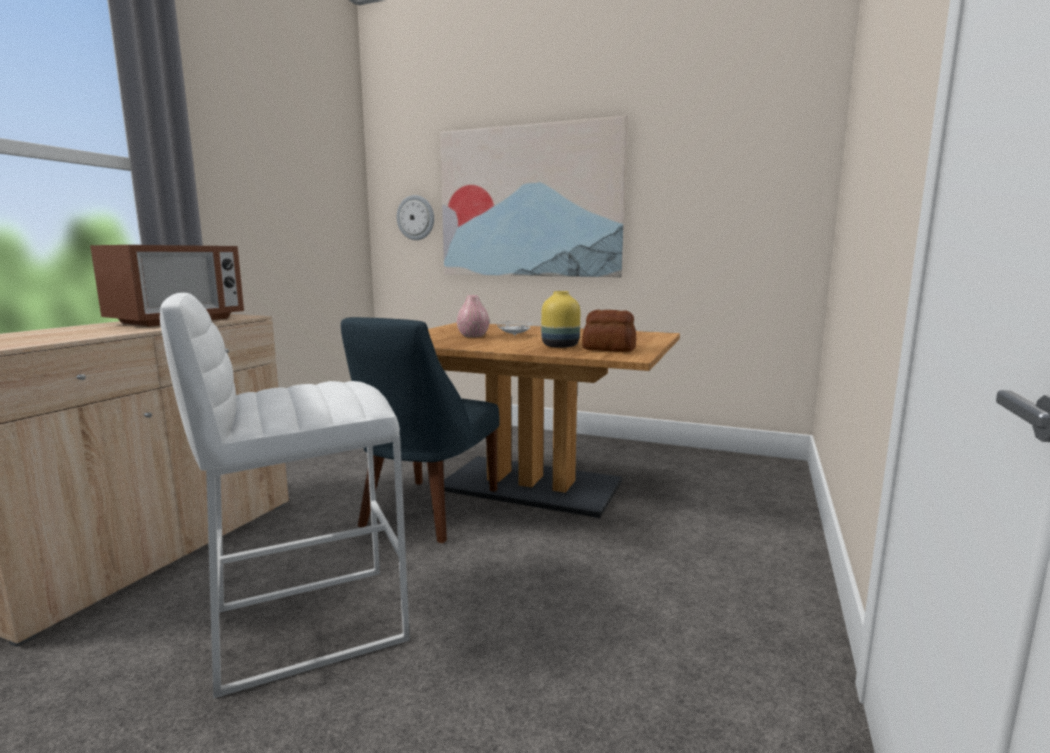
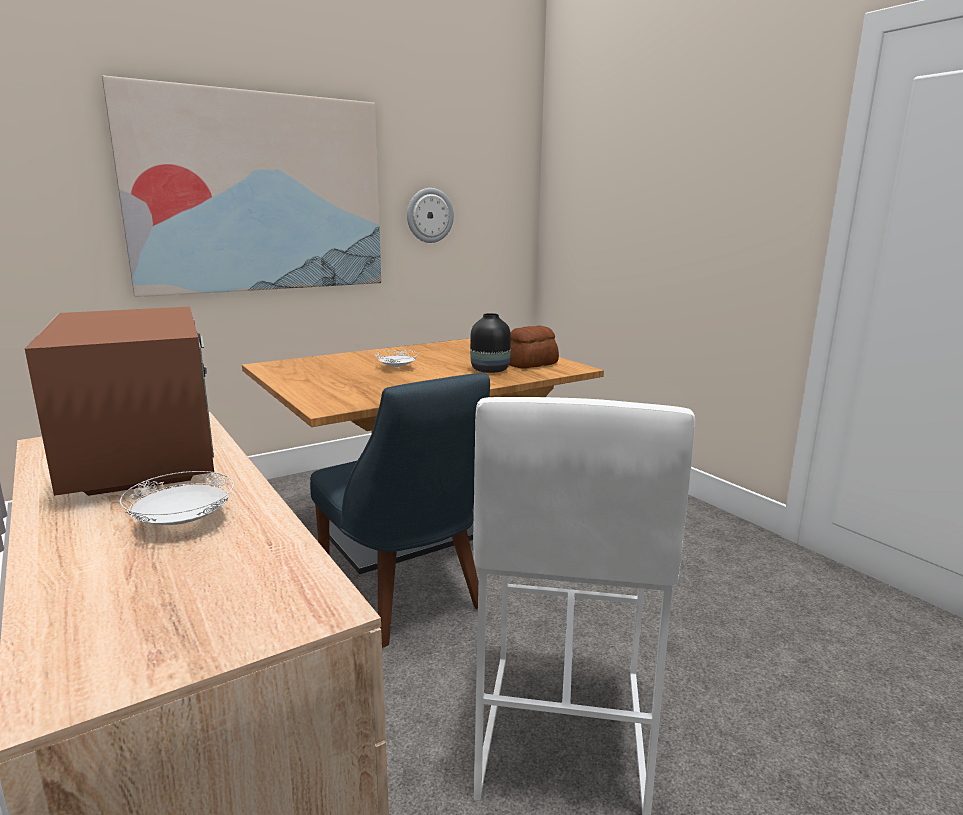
camera: 55 degrees left, 5 degrees up
(86, 332) = (183, 522): none -> white plate
(416, 217) = (59, 209): wall clock -> wall clock (429, 215)
(473, 336) = (368, 378): pink vase -> none
(561, 346) = (491, 370): yellow vase -> black vase

